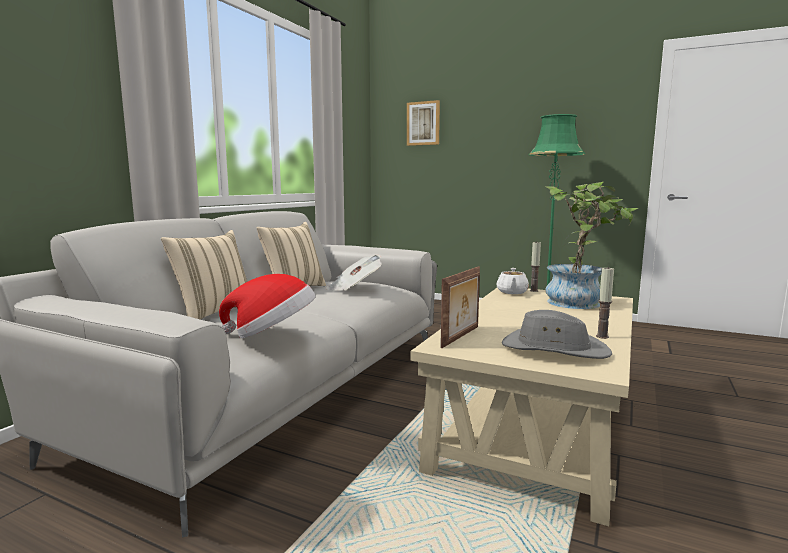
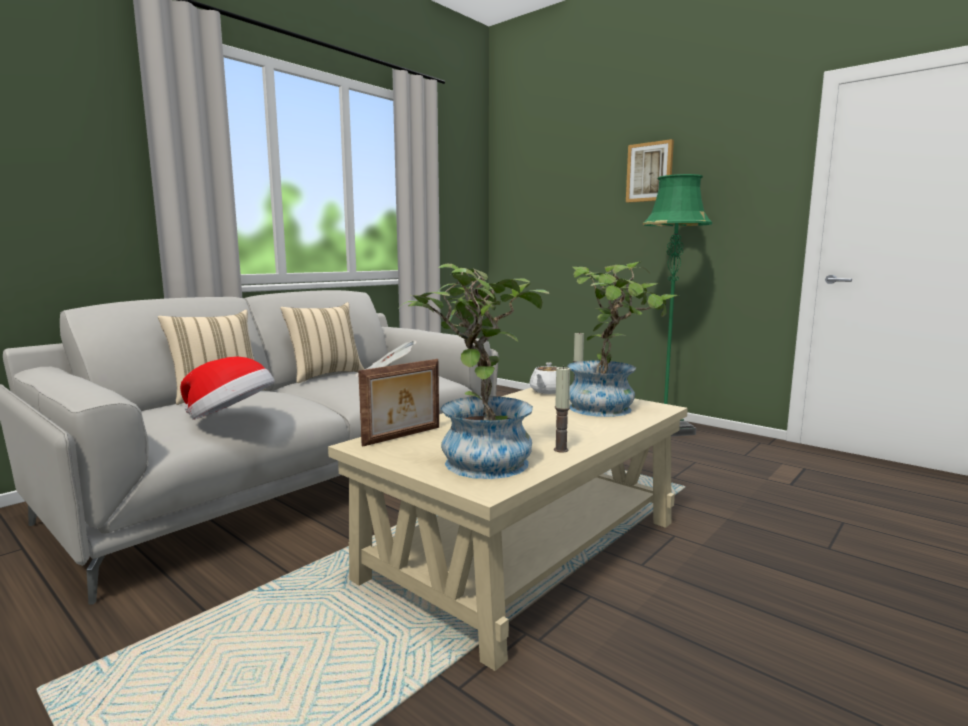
camera: 15 degrees right, 0 degrees up
(423, 123) = (542, 189): picture -> picture (649, 172)
(553, 349) = (478, 458): grey hat -> potted plant

